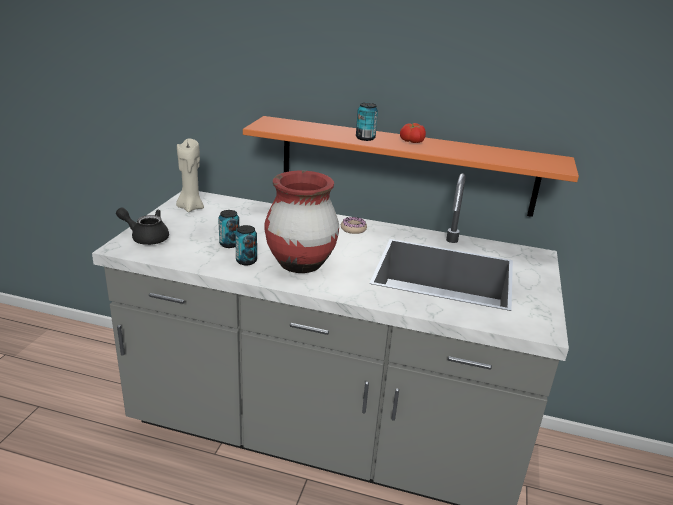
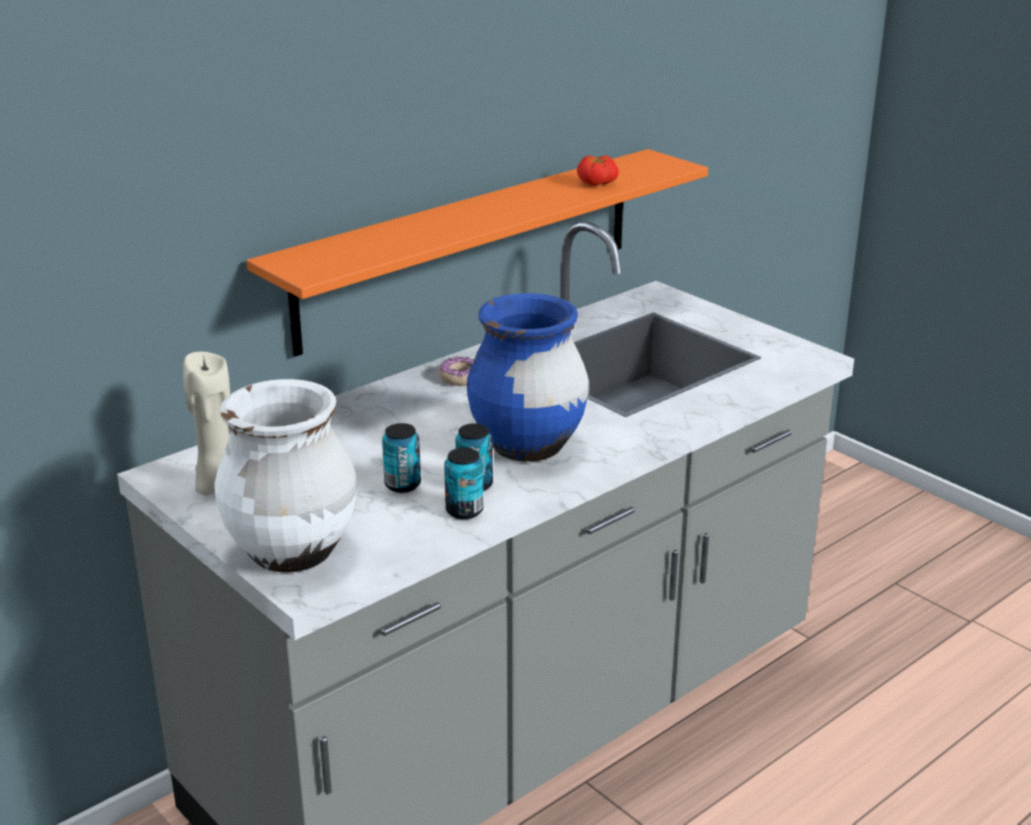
camera: 55 degrees left, 0 degrees up
(146, 237) = (292, 553): black teapot -> white vase
(300, 264) = (527, 447): red vase -> blue vase
(365, 138) = (454, 225): can -> can (464, 511)
(411, 141) = (501, 204): tomato -> tomato (595, 184)

